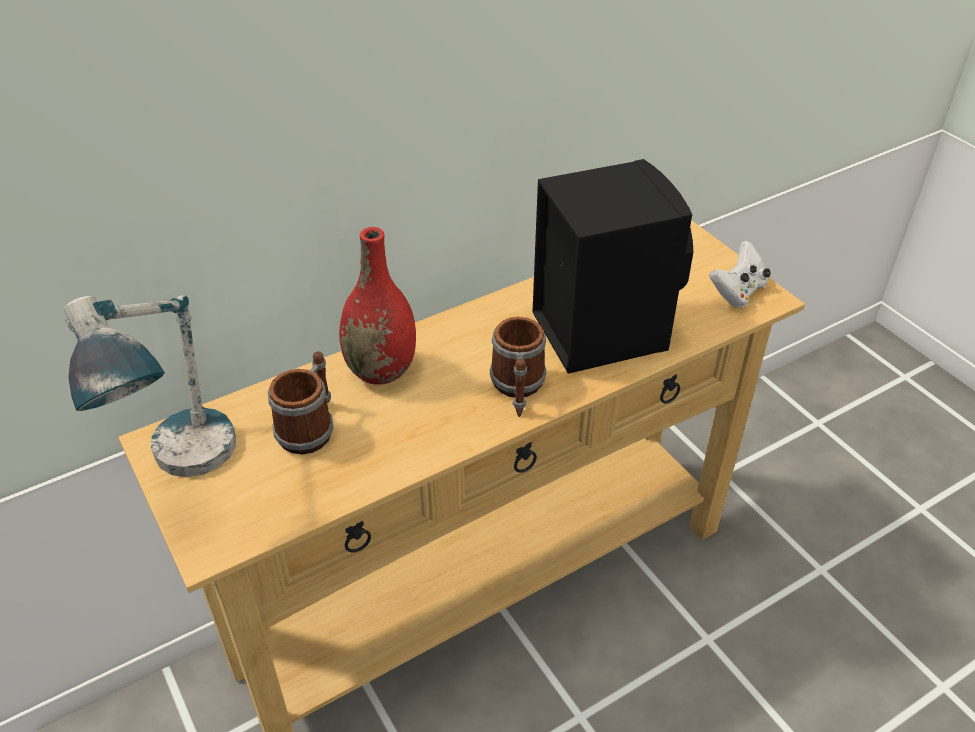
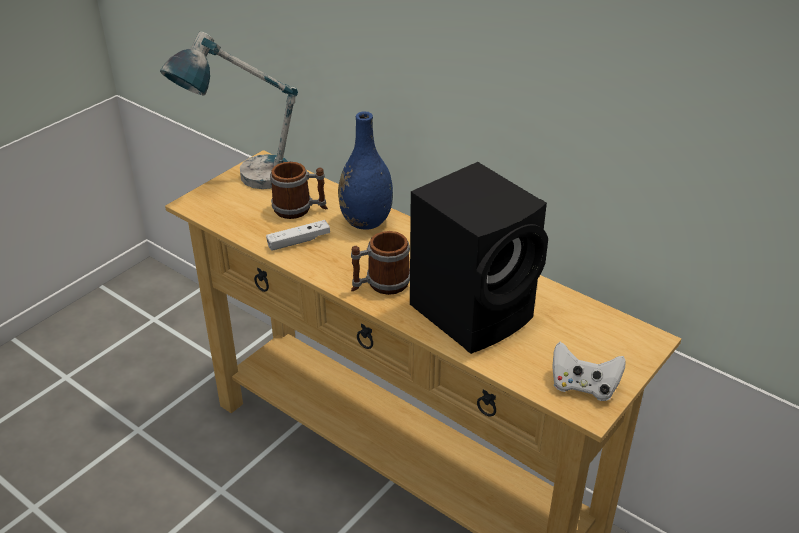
camera: 70 degrees right, 5 degrees down
(381, 370) = (366, 221): red vase -> blue vase
(385, 443) = (299, 241): none -> white game controller

